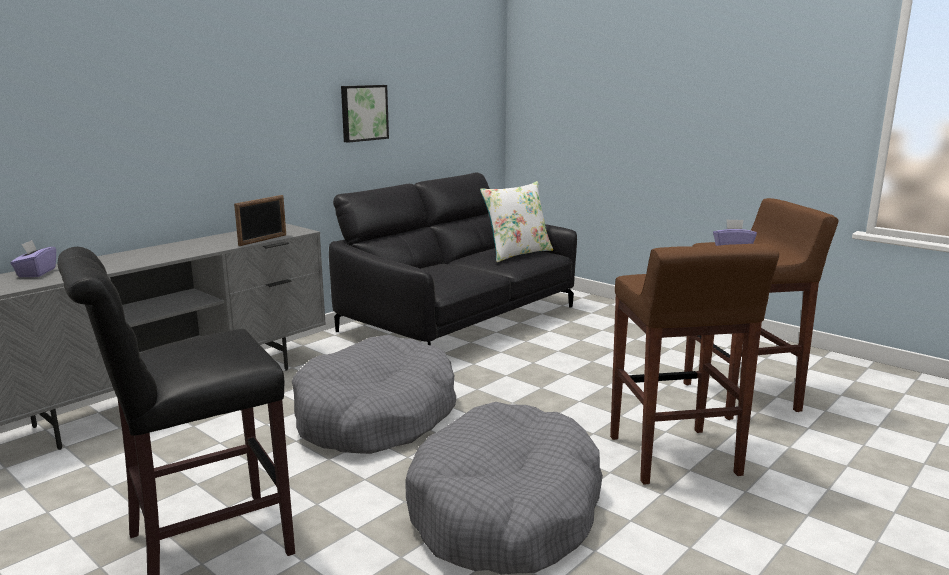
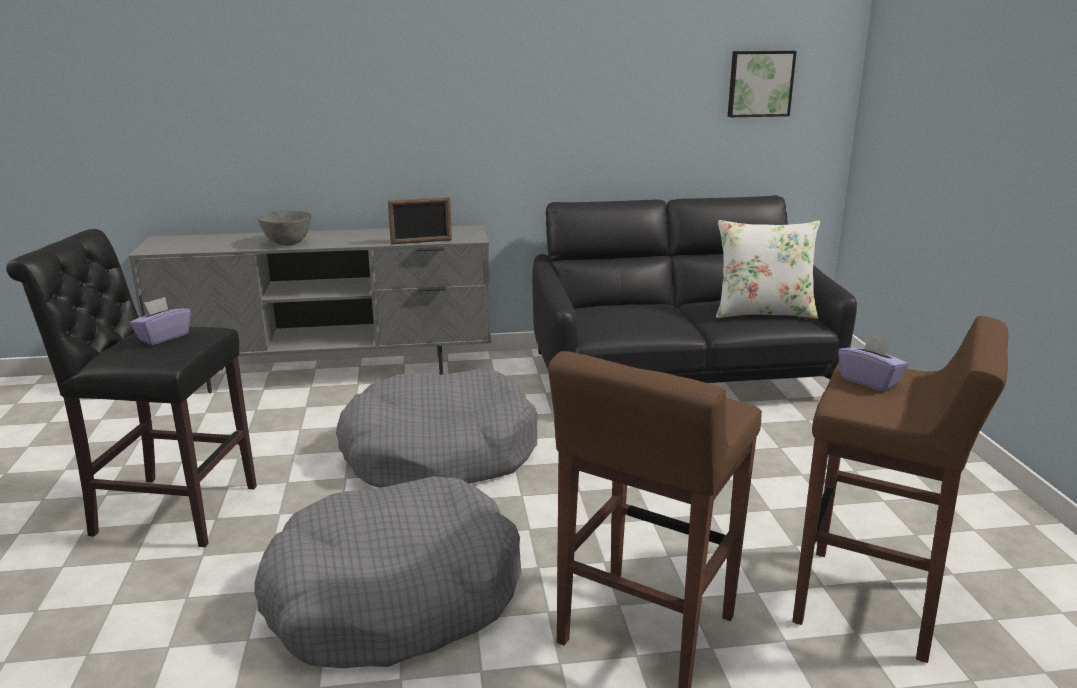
camera: 40 degrees right, 5 degrees up
(36, 273) = (217, 239): purple tissue box -> purple tissue box (163, 337)
(133, 262) = (288, 243): none -> grey bowl
(363, 113) = (605, 109): picture -> picture (760, 83)

